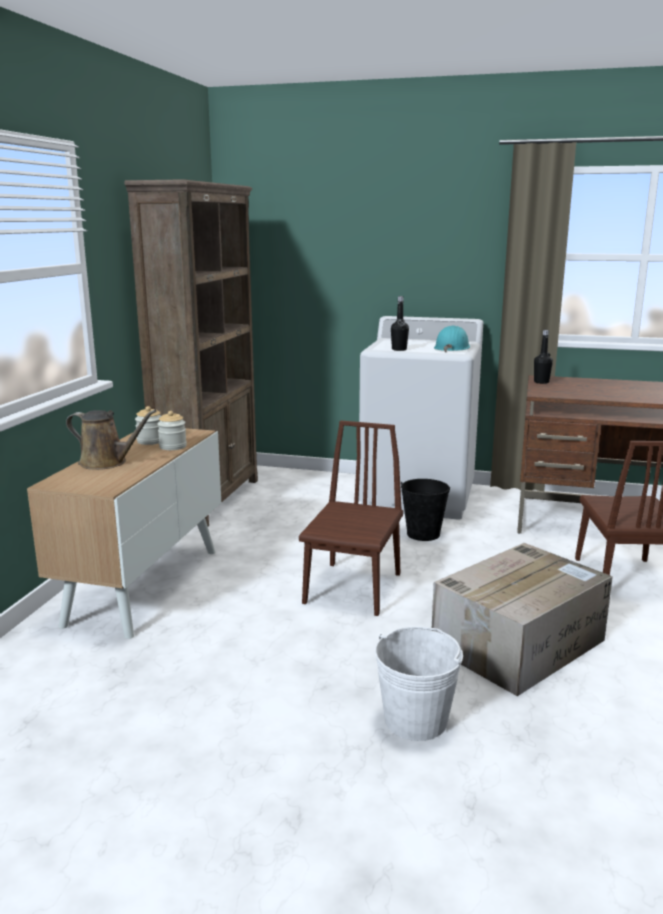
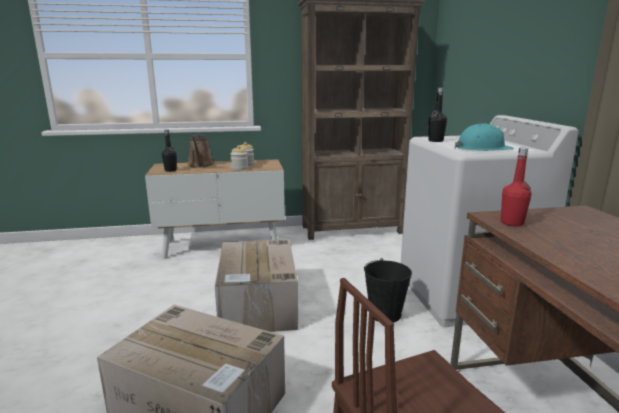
camera: 65 degrees right, 0 degrees up
(353, 588) = (258, 305): brown chair -> cardboard box
(416, 720) = (74, 370): white bucket -> none
(541, 382) = (556, 212): black bottle -> black bottle (170, 170)
(558, 393) = (512, 223): none -> red bottle

